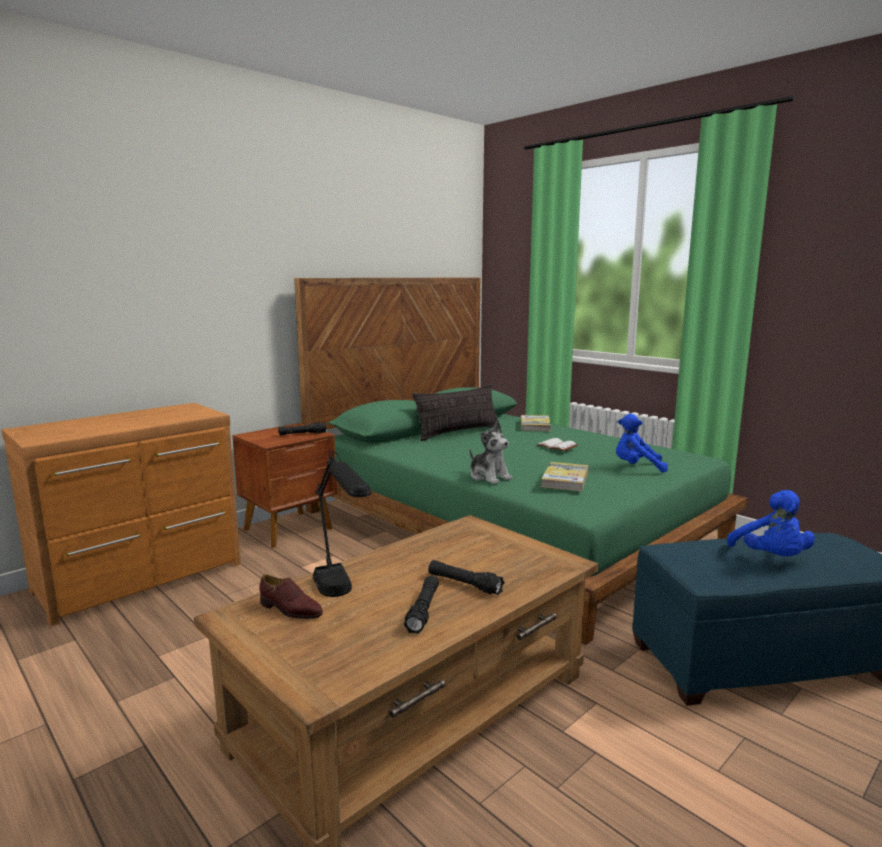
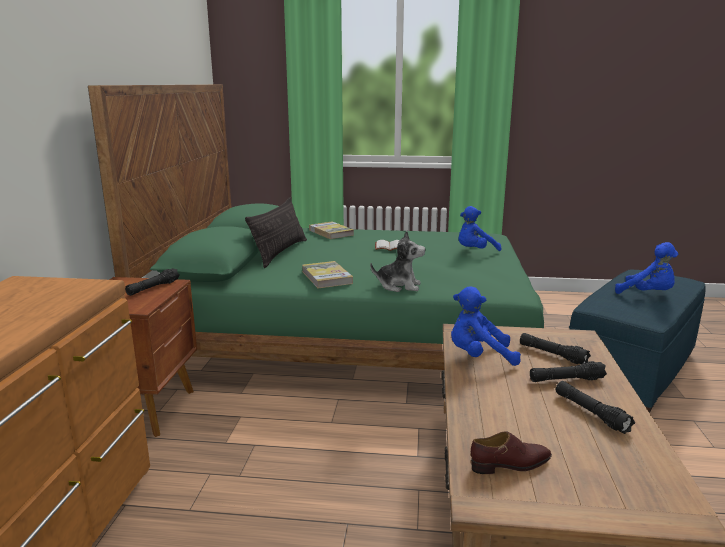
camera: 40 degrees left, 5 degrees up
(341, 600) = (524, 434): black table lamp -> none
(437, 544) = (479, 357): none -> blue plush toy
(502, 565) = (552, 355): none -> black flashlight
(565, 479) = (461, 272): book -> book (326, 277)

